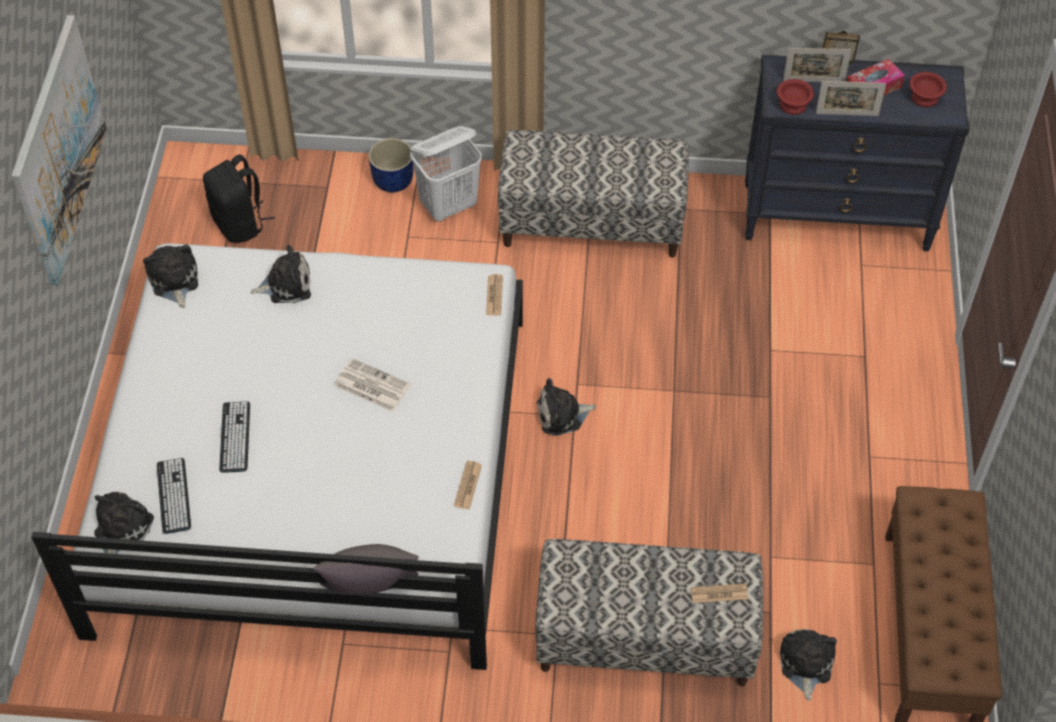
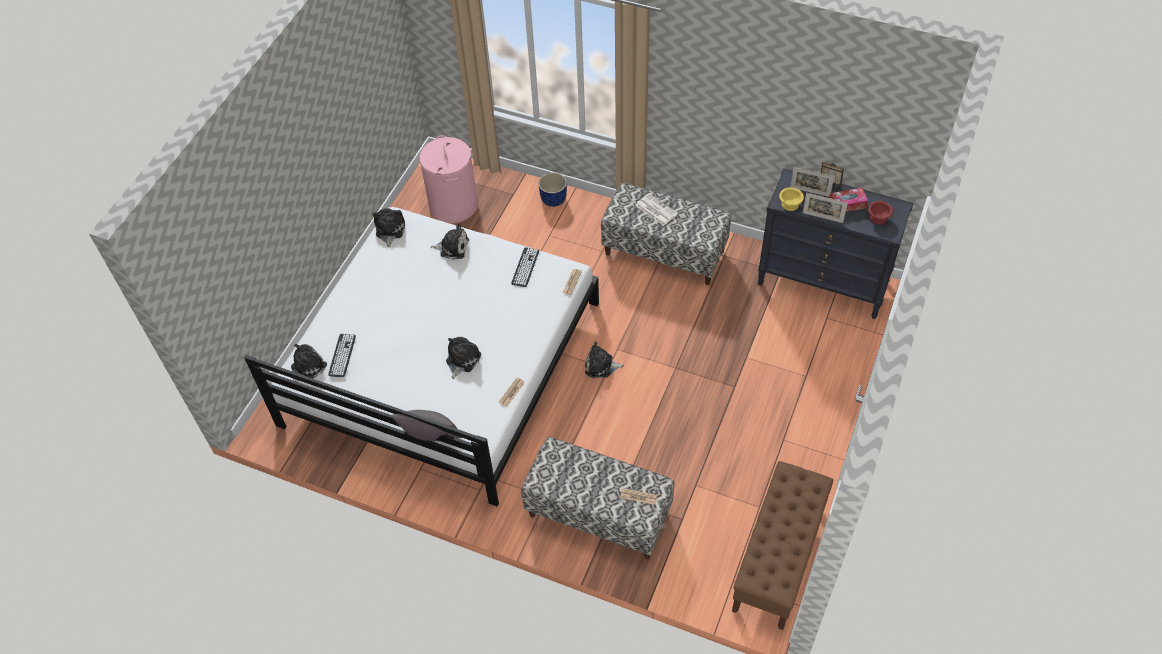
camera: 20 degrees right, 0 degrees up
(58, 150) = (329, 138): picture -> none
(235, 437) = (389, 330): keyboard -> keyboard (525, 267)
(240, 224) = (454, 205): black backpack -> pink laundry basket
(371, 385) = (478, 319): newspaper -> newspaper (655, 209)
(449, 206) = (581, 222): white laundry basket -> none
(793, 106) = (790, 205): red bowl -> yellow bowl
(805, 664) = (691, 557): plush toy -> plush toy (462, 360)

